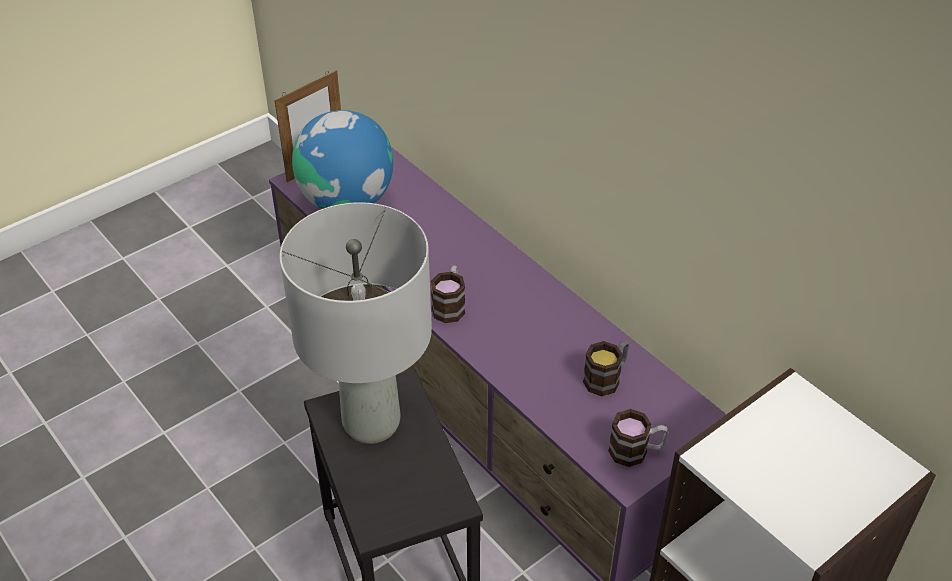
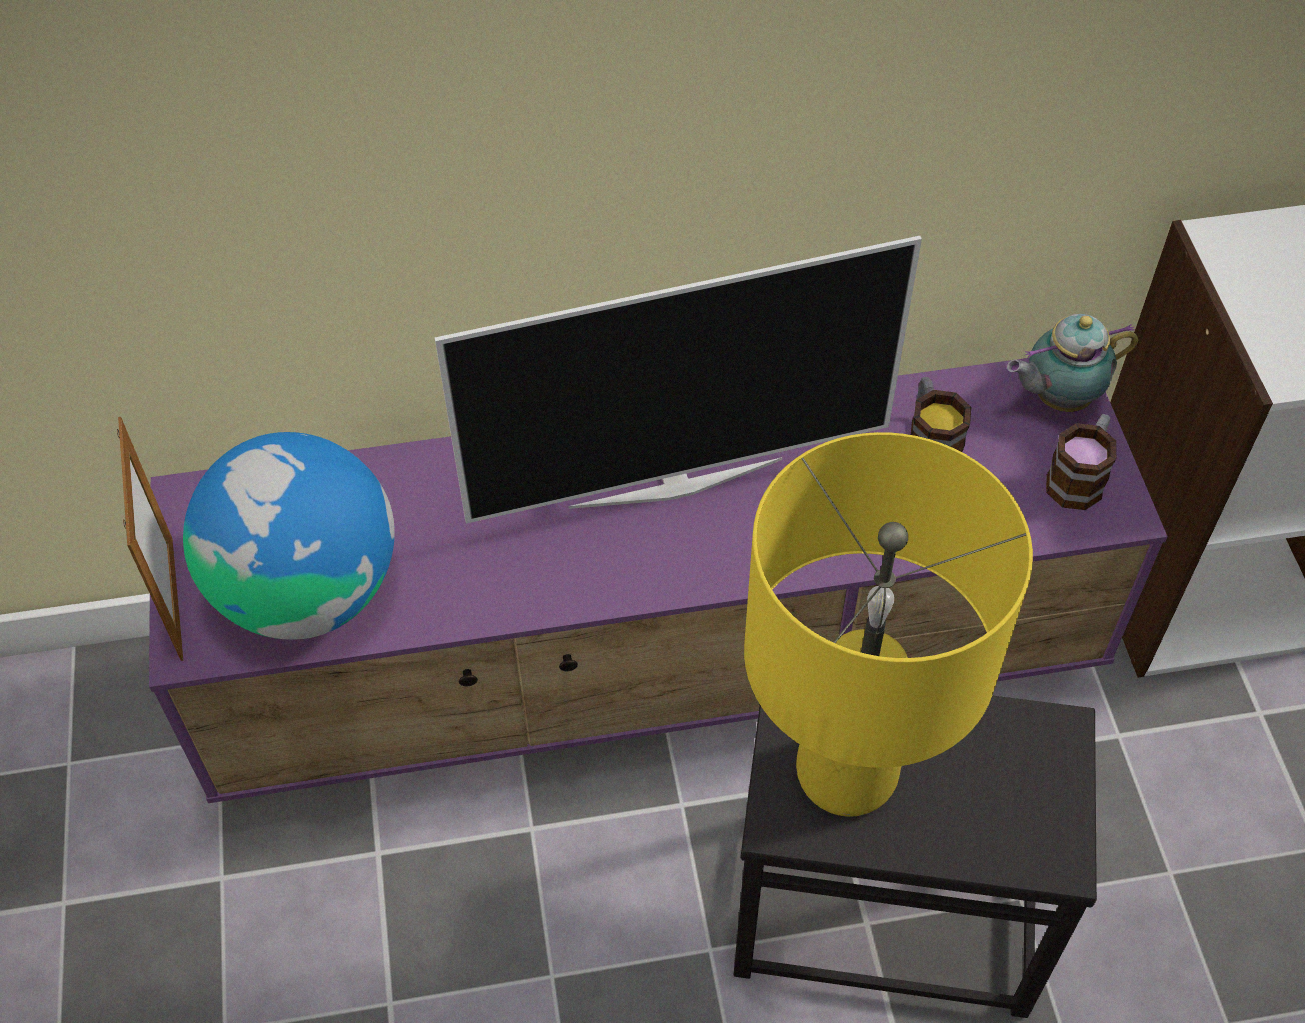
camera: 60 degrees left, 10 degrees up
(371, 423) = (848, 775): grey table lamp -> yellow table lamp
(450, 305) = (665, 558): mug -> none
(500, 290) = (675, 480): none -> television
(687, 422) = (1057, 398): none -> teapot

